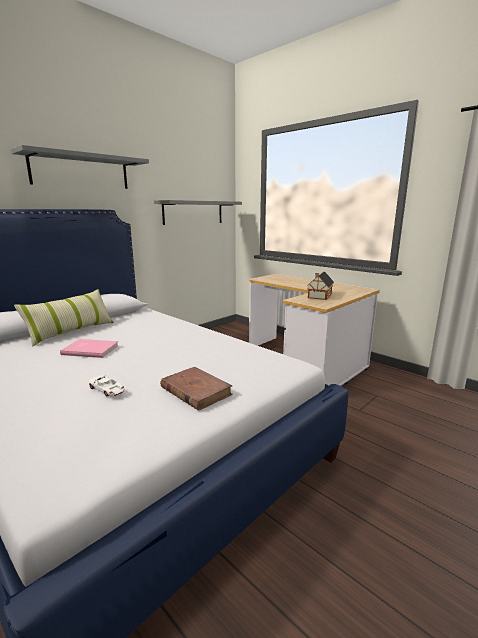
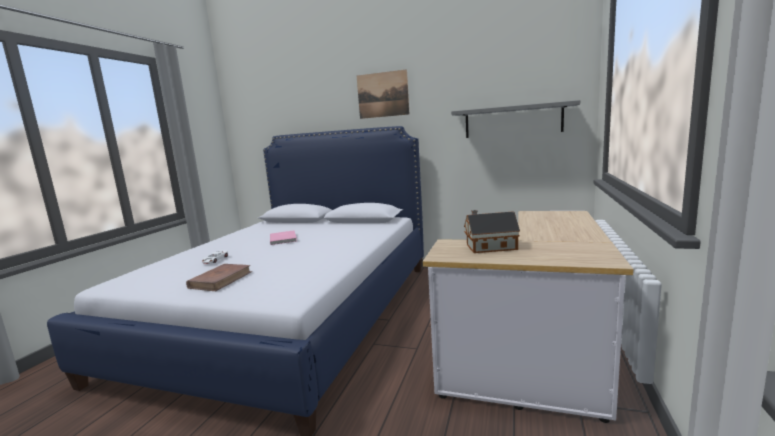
camera: 65 degrees right, 5 degrees down
(71, 332) = (316, 226): pillow -> none
(81, 171) = (382, 94): grey shelf -> picture

